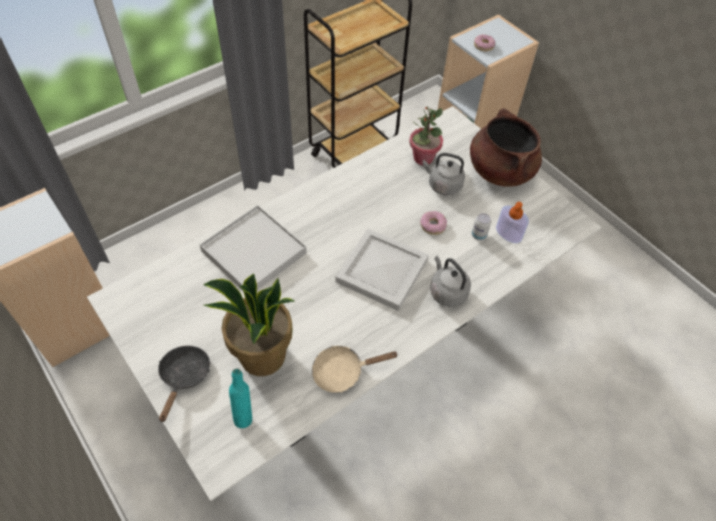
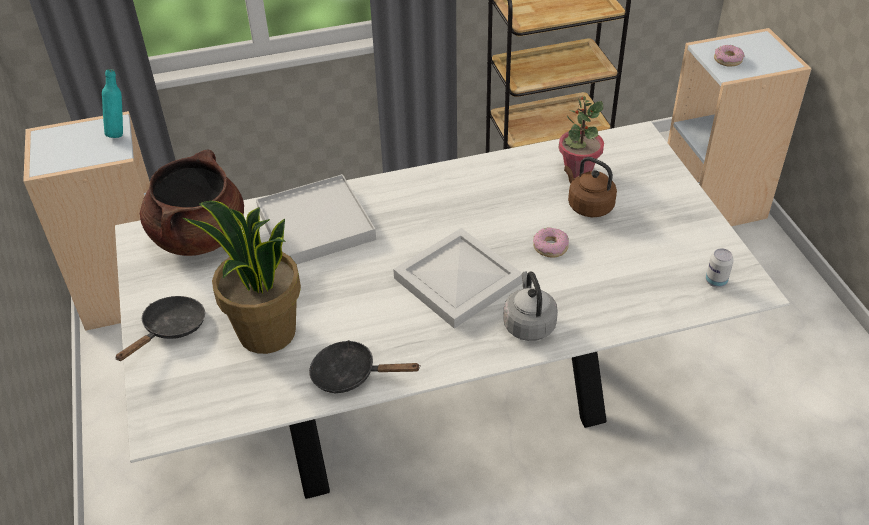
camera: 25 degrees right, 10 degrees down
(244, 414) = (214, 385): turquoise bottle -> turquoise bottle (119, 132)
(343, 371) = (350, 375): beige frying pan -> black frying pan
(443, 185) = (588, 205): grey kettle -> brown kettle
(478, 235) = (606, 271): can -> can (716, 282)
(500, 171) = (676, 205): brown cooking pot -> brown cooking pot (199, 236)
(508, 233) = (648, 279): soap dispenser -> none

